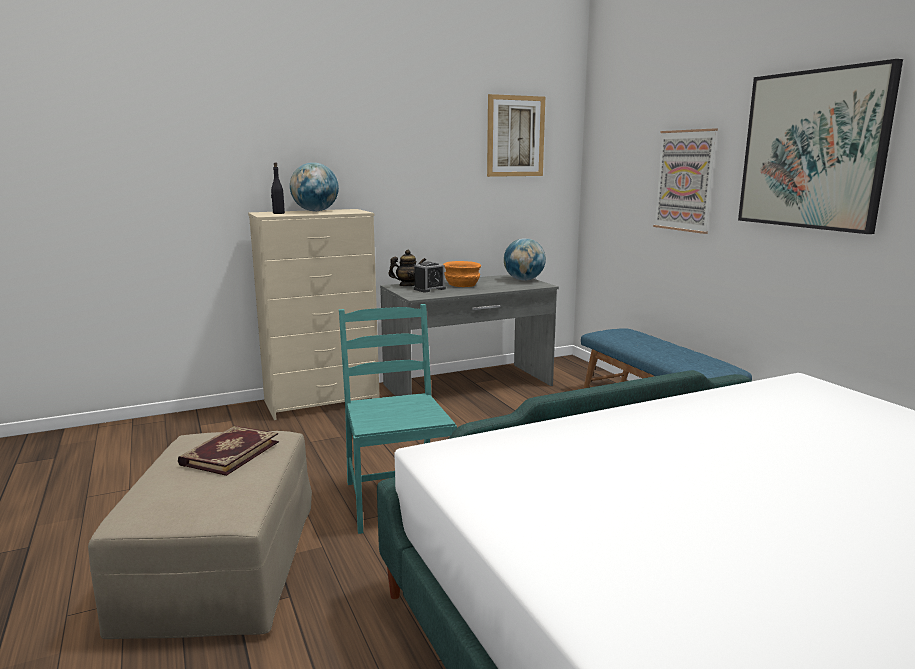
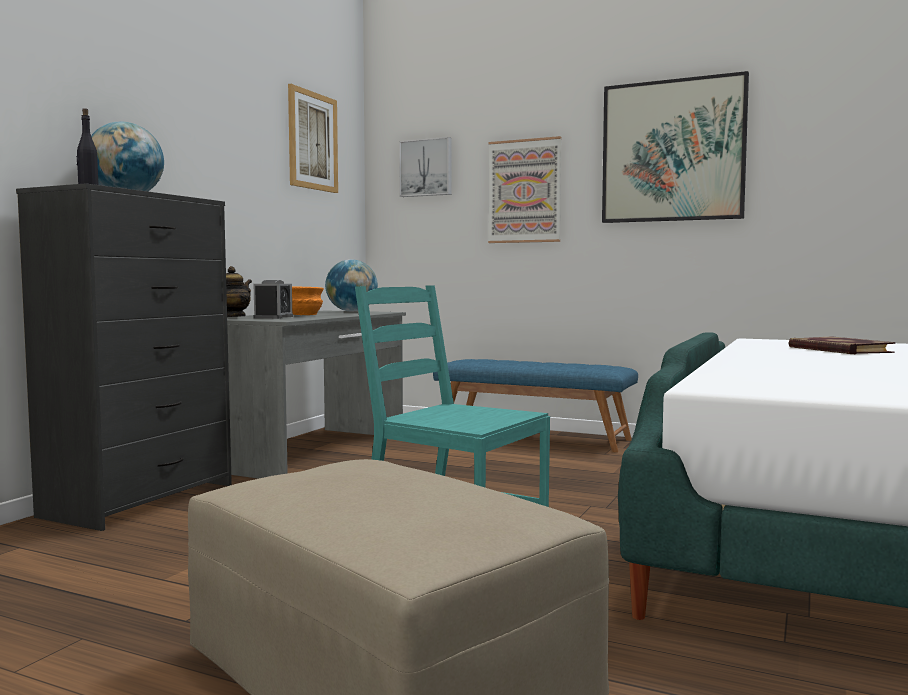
camera: 40 degrees left, 10 degrees down
(229, 453) = (369, 477): book -> book (838, 350)
(323, 402) = (141, 499): beige dresser -> black dresser
(619, 151) = (426, 168): none -> picture

